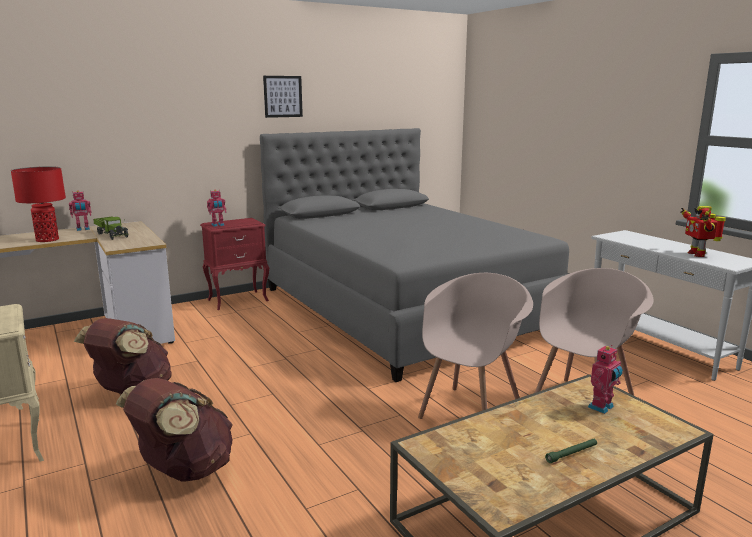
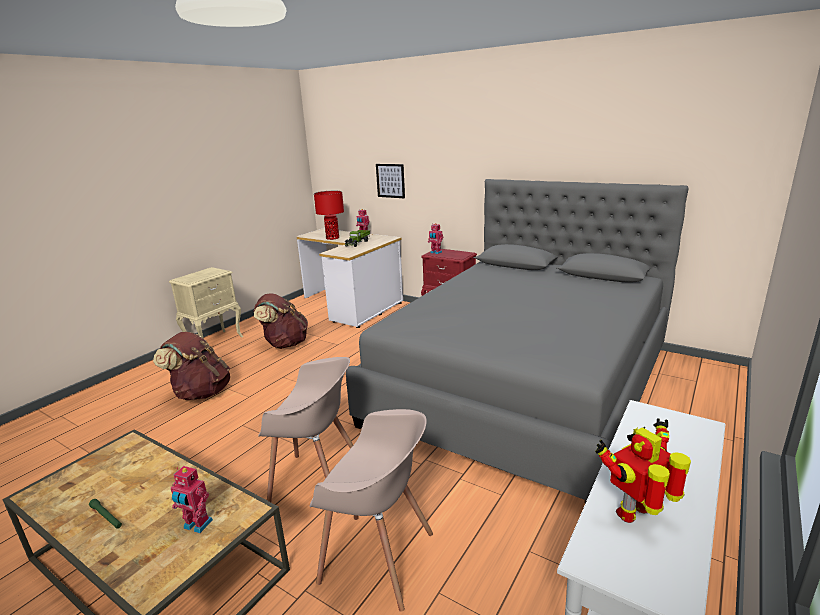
camera: 65 degrees right, 5 degrees up
(283, 96) = (516, 143): picture -> picture (390, 180)

